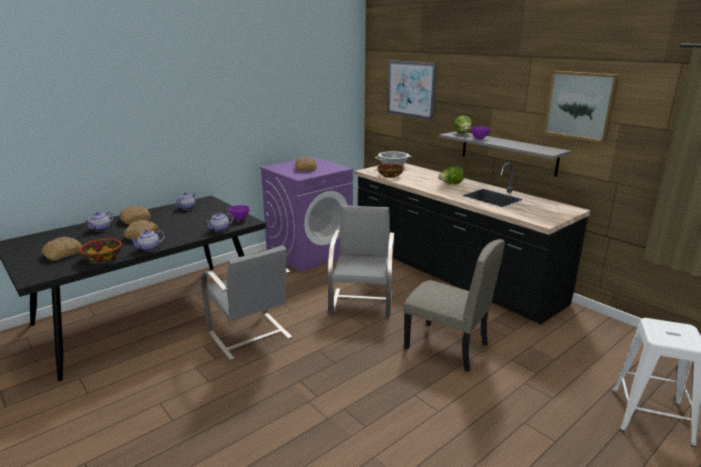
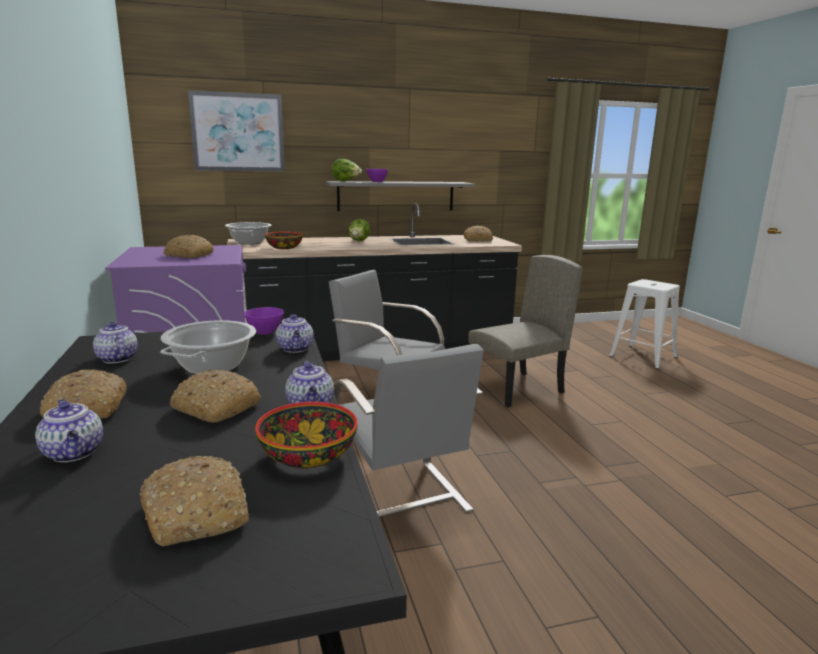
camera: 65 degrees left, 5 degrees down
(186, 223) = (212, 366): none -> cooking pot
(250, 336) = (401, 499): grey chair -> grey chair turned 75 degrees clockwise
(541, 211) = (478, 240): none -> bread
(580, 105) = (466, 136): picture -> none

